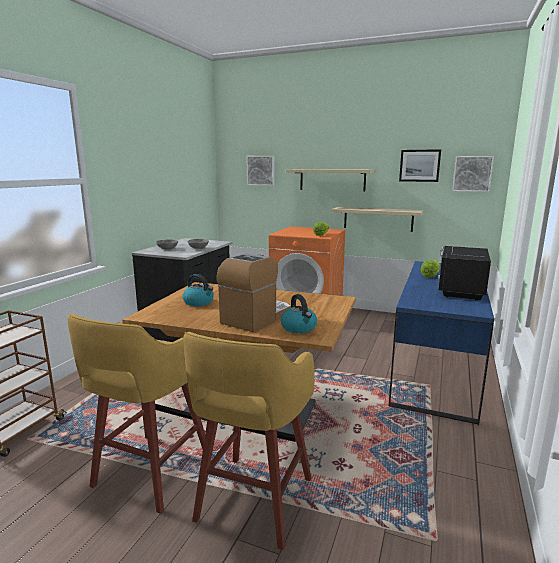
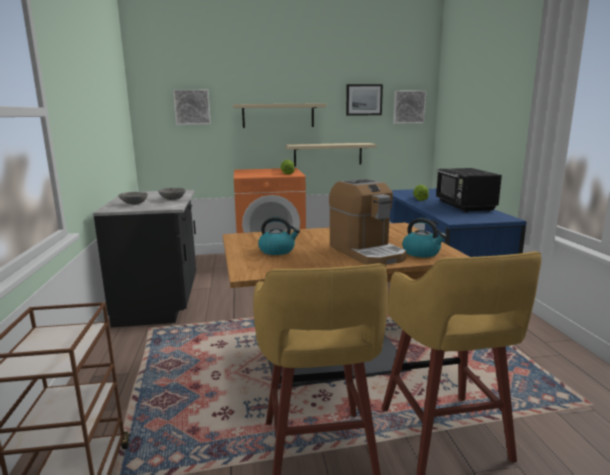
camera: 30 degrees left, 0 degrees up
(256, 317) = (366, 252): coffee machine -> coffee machine turned 150 degrees clockwise

